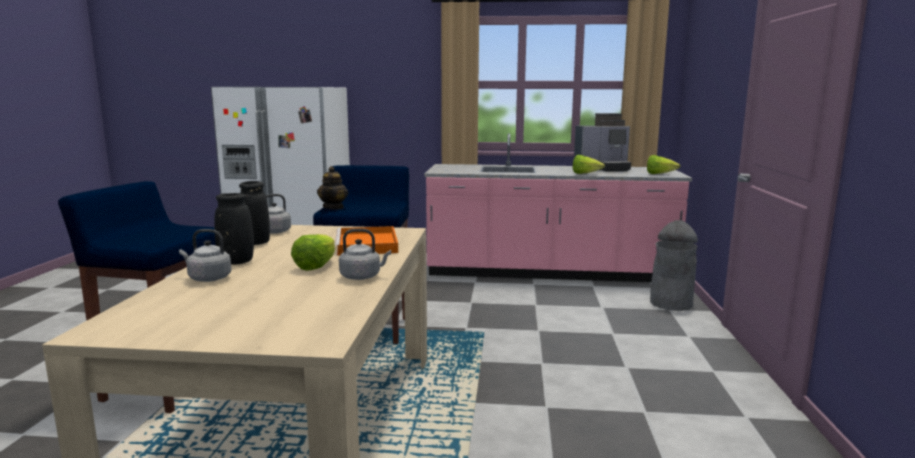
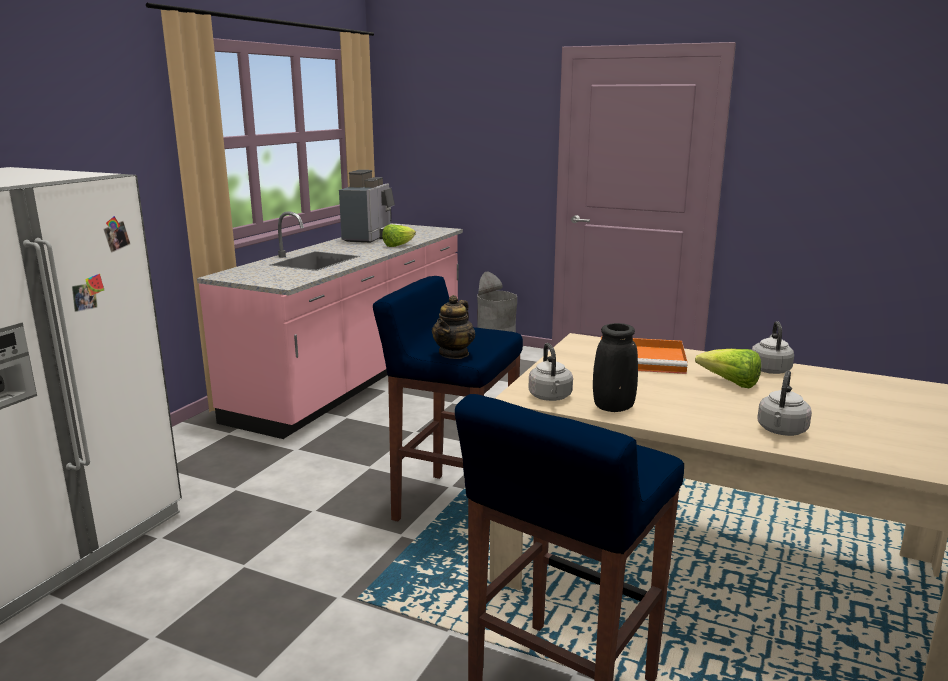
camera: 70 degrees left, 5 degrees up
(236, 262) = (709, 418): black vase -> none
(333, 207) = (454, 354): teapot -> teapot turned 90 degrees clockwise
(659, 174) = (432, 231): lettuce -> none

